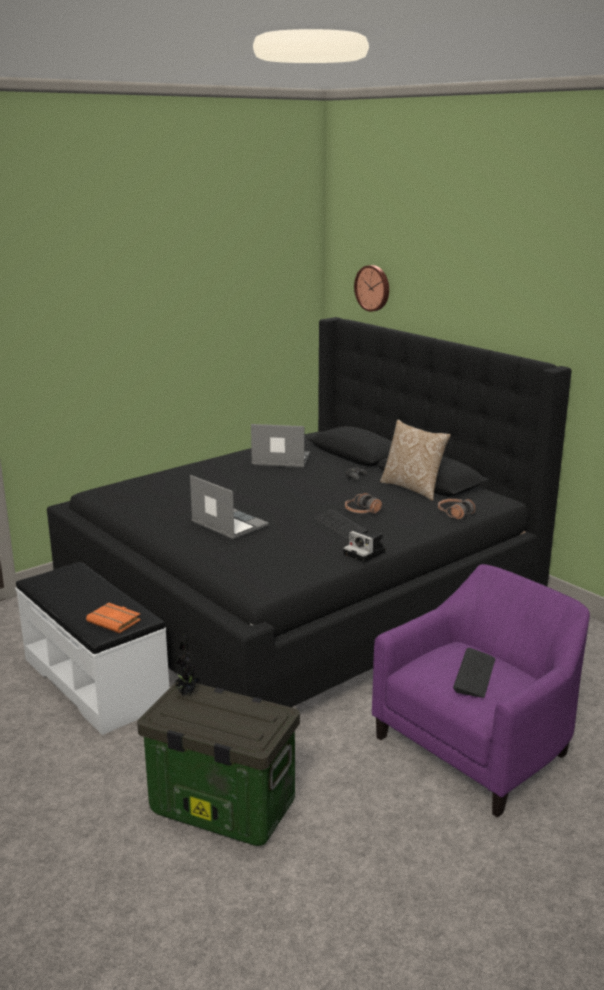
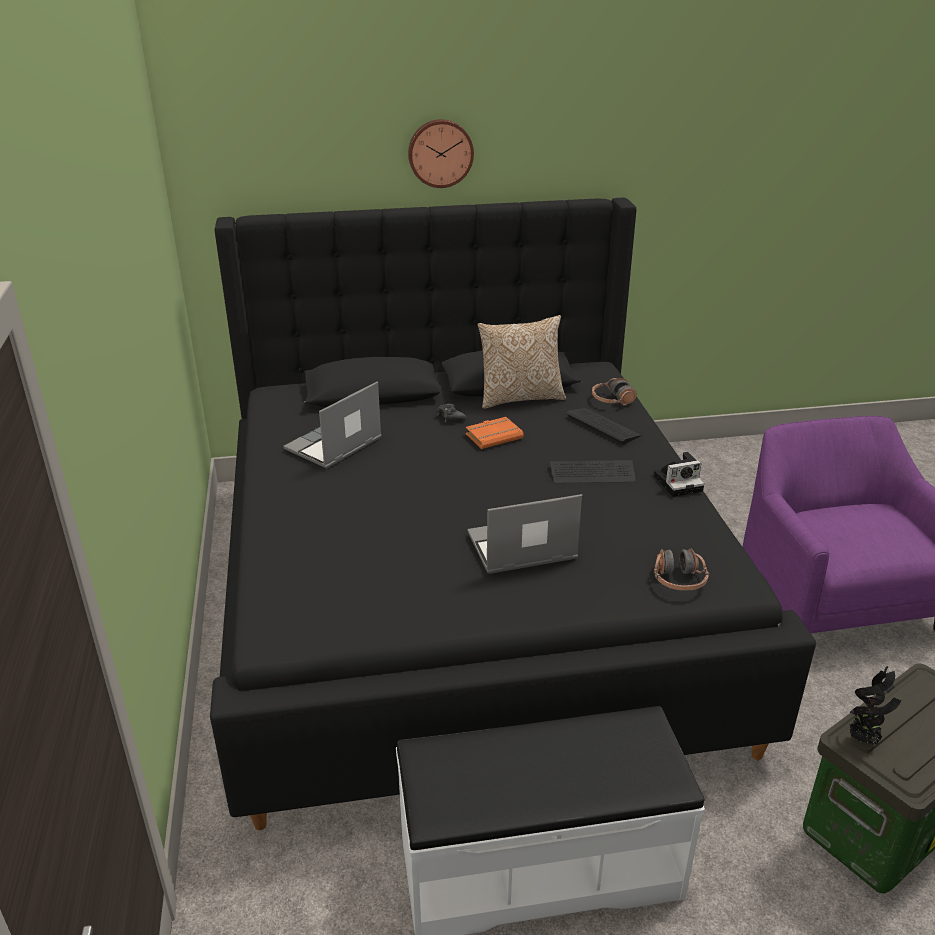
camera: 60 degrees left, 10 degrees up
(115, 621) = (639, 753): orange book -> orange book (494, 436)
(362, 512) = (561, 447): headphones -> headphones (678, 580)
(373, 288) = (279, 159): wall clock -> wall clock (440, 153)
(474, 674) = (870, 530): keyboard -> keyboard (603, 426)

